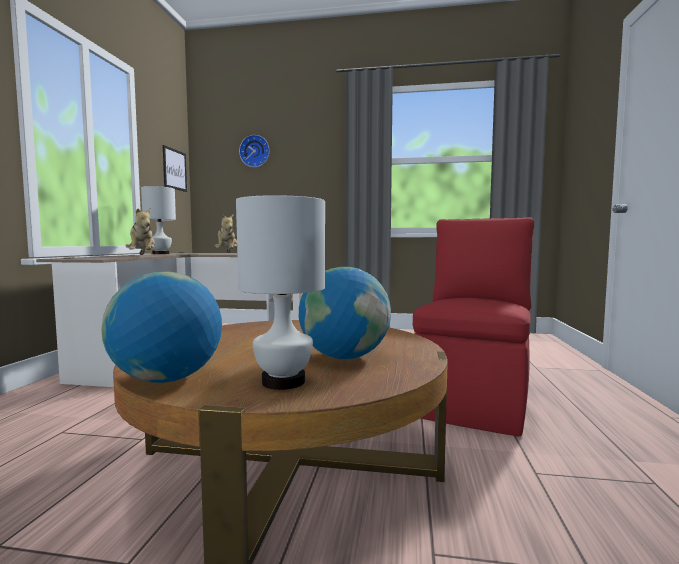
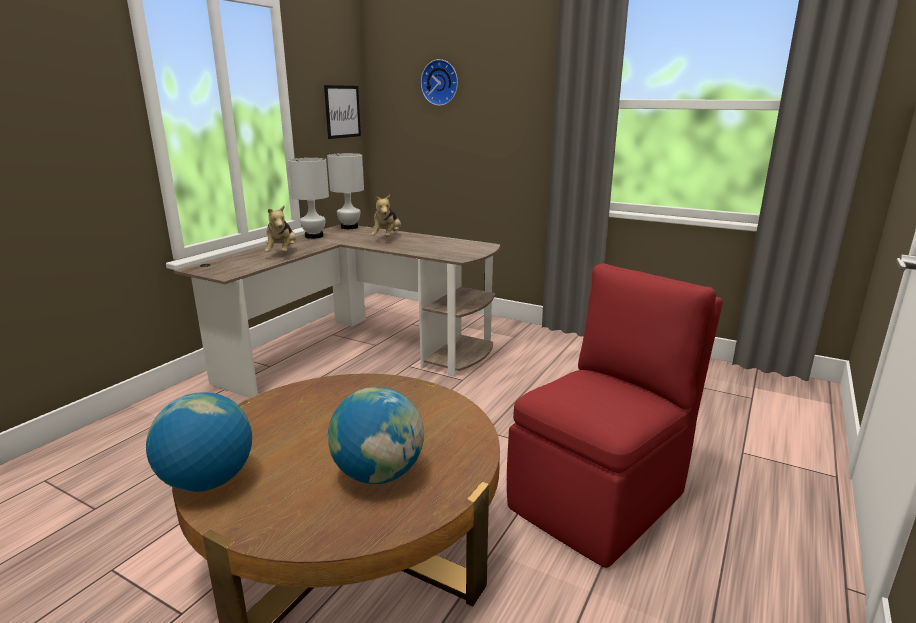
camera: 20 degrees right, 15 degrees up
(284, 382) = (291, 509): white table lamp -> white table lamp (349, 227)

